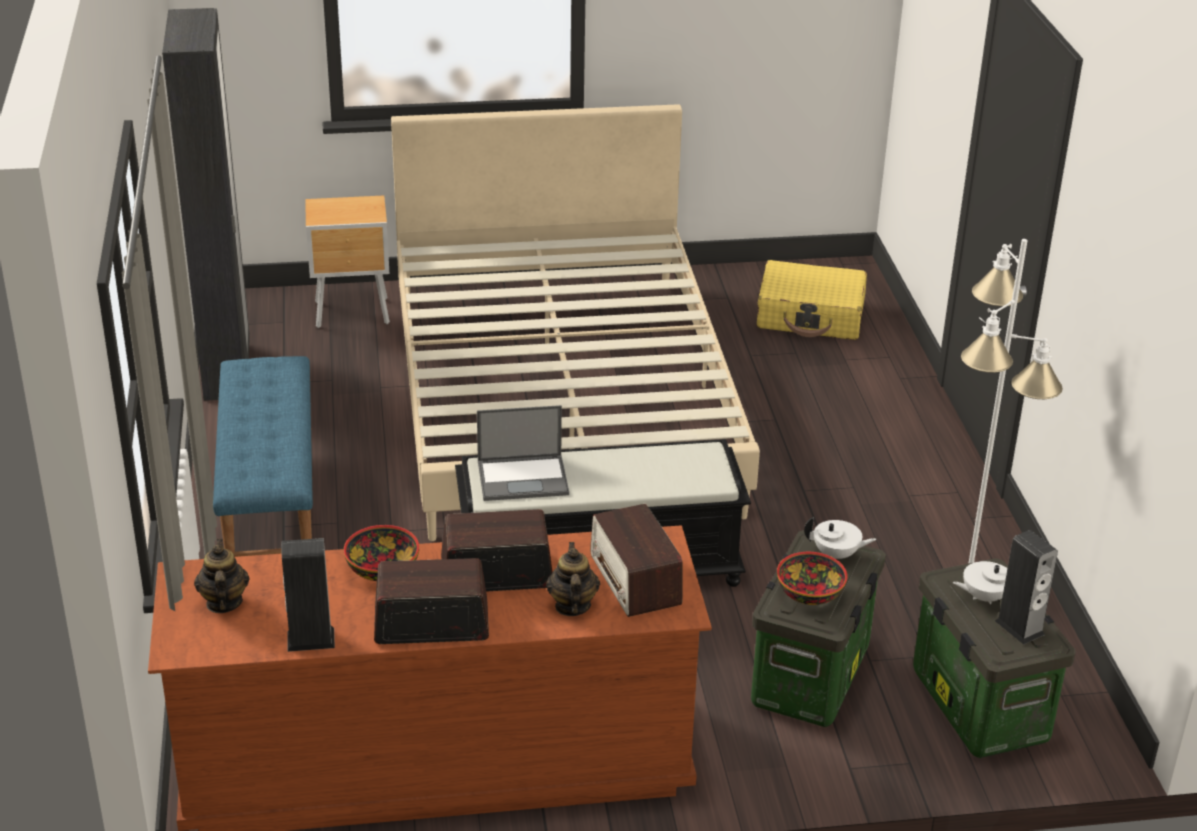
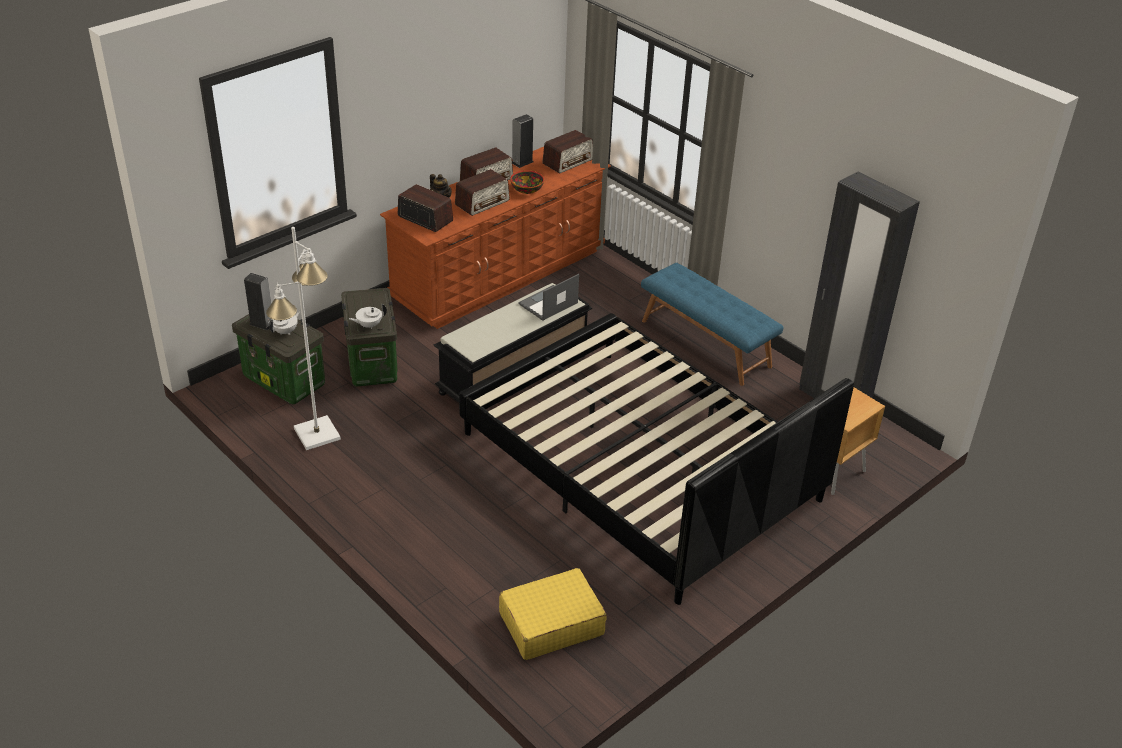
camera: 145 degrees right, 5 degrees up
(223, 602) = (568, 161): teapot -> radio
(562, 398) = (639, 467): beige bed -> black bed
(810, 593) = (368, 303): bowl -> none

